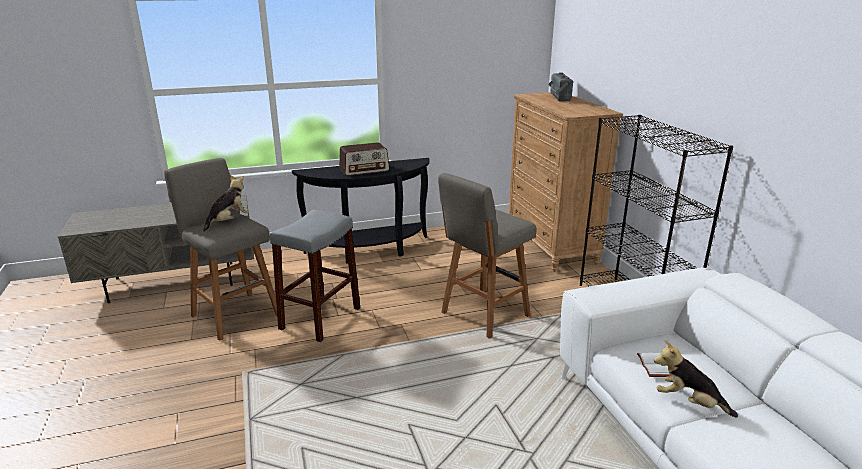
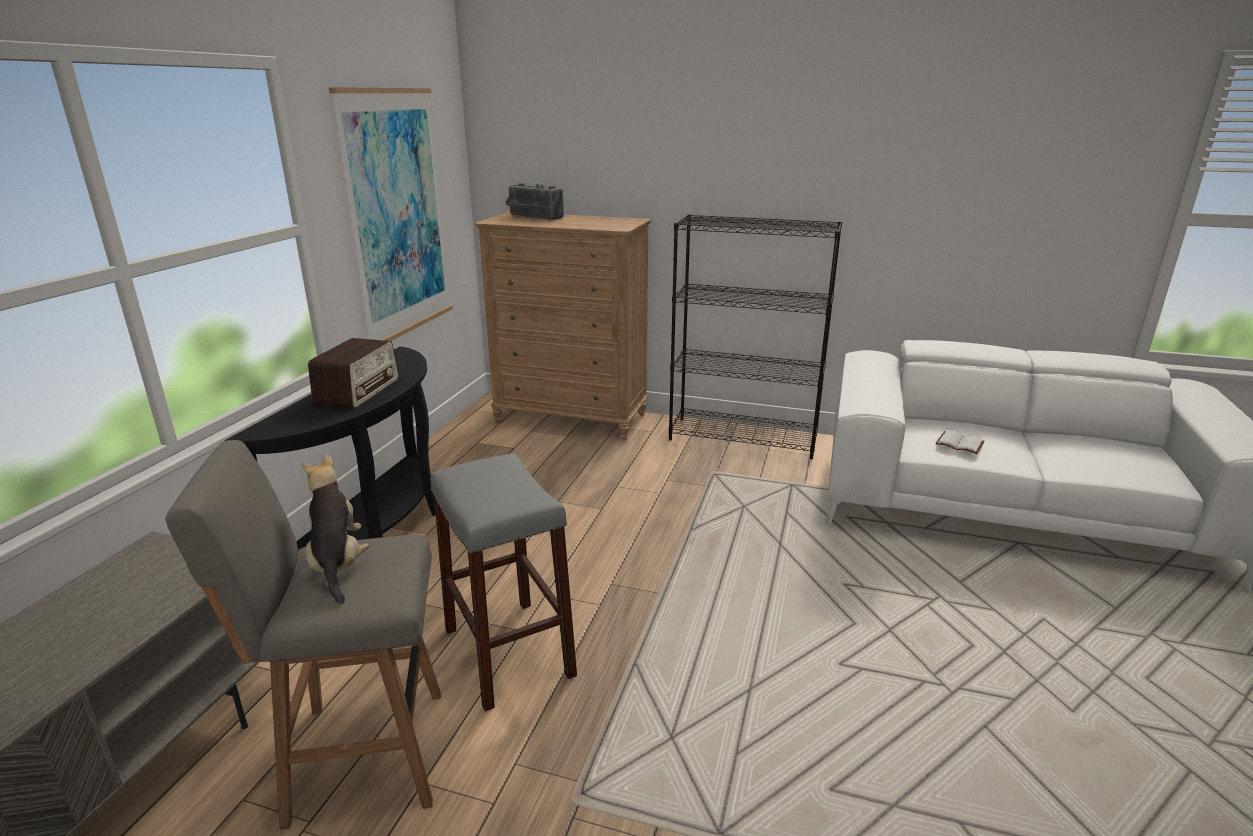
camera: 55 degrees left, 0 degrees up
(464, 82) = (397, 215): none -> picture
(483, 315) = (660, 518): grey stool -> none
(688, 402) = (1016, 457): plush toy -> none

